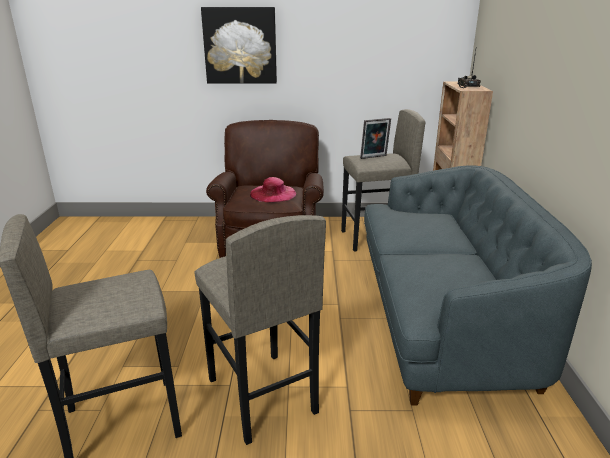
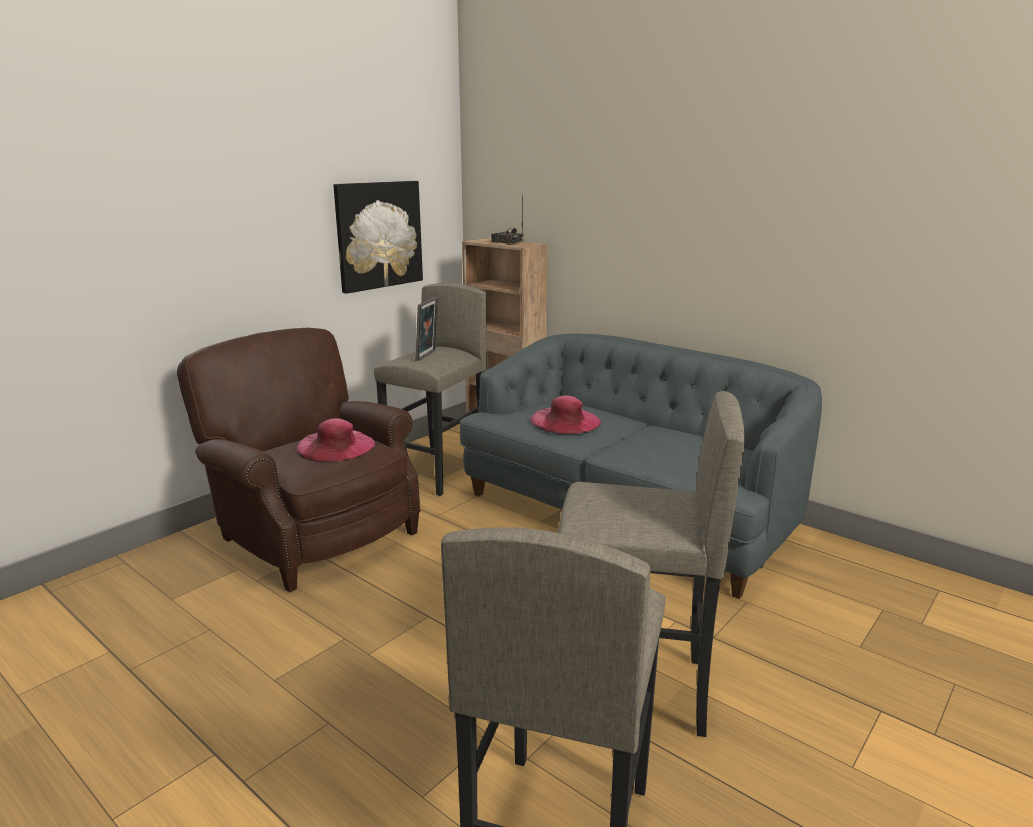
camera: 50 degrees left, 5 degrees down
(240, 46) = (165, 214): picture -> picture (378, 235)
(413, 227) = (565, 421): none -> pink hat

